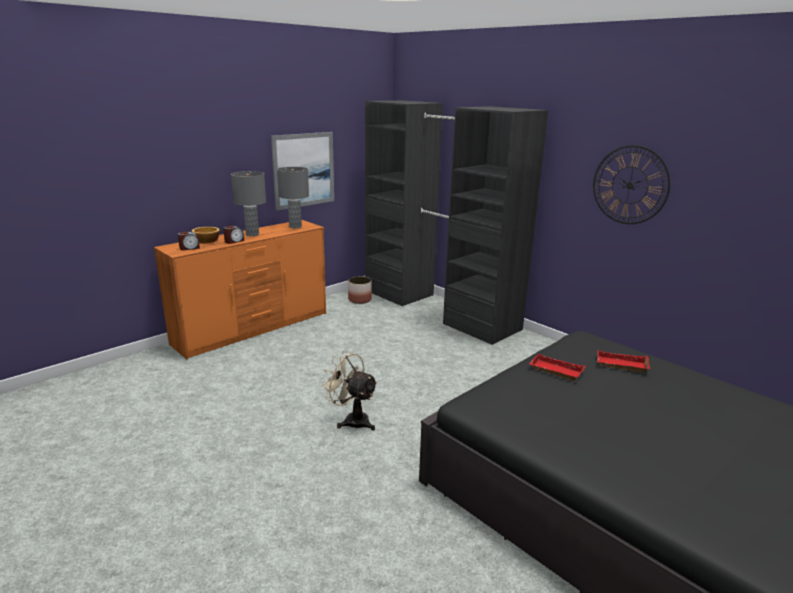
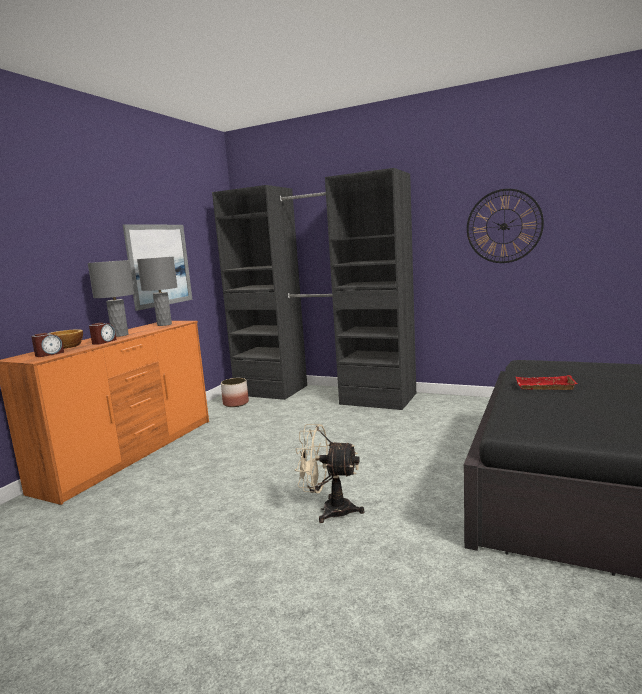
camera: 20 degrees left, 10 degrees down
(621, 365) = (590, 371): red tray -> none

